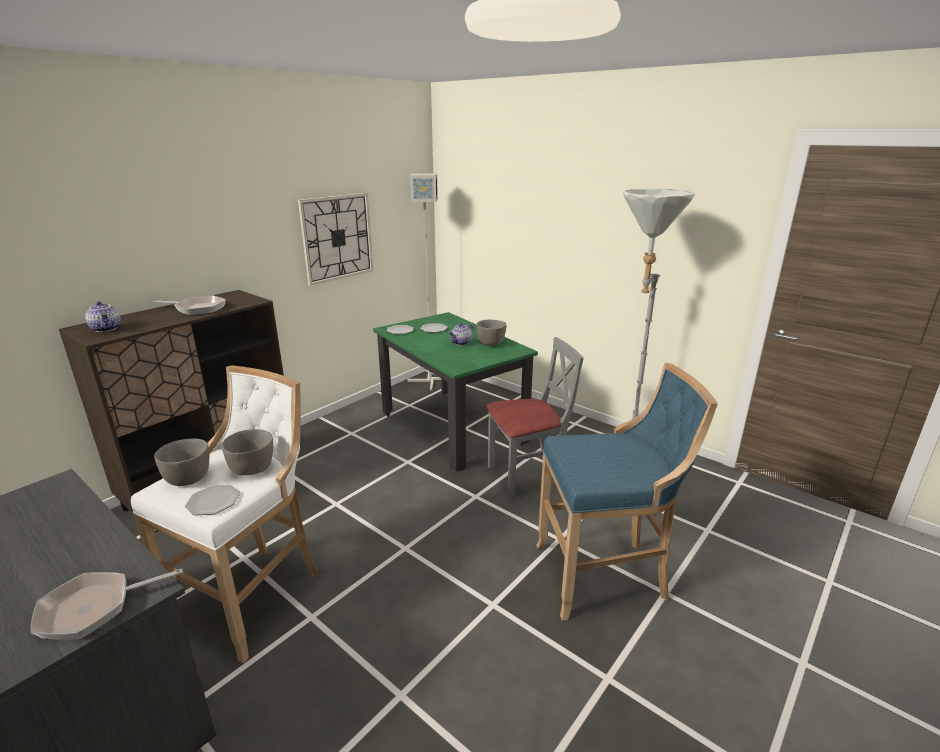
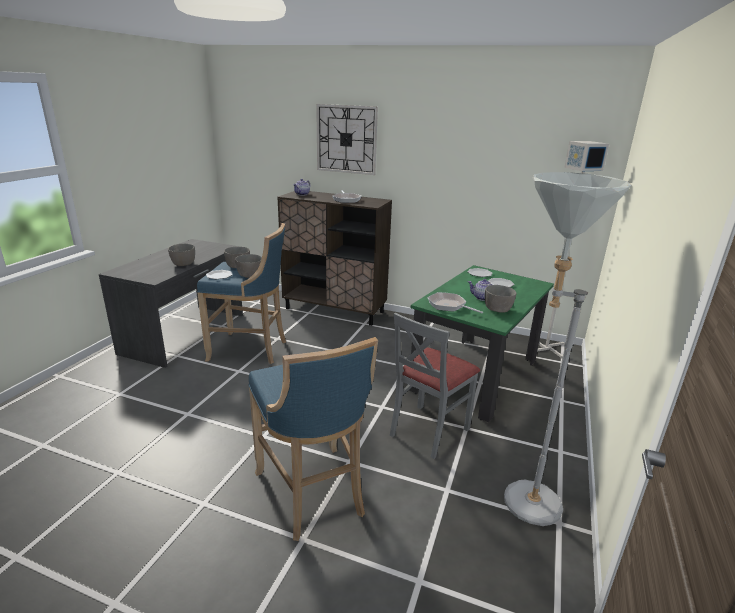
camera: 70 degrees right, 0 degrees up
(92, 545) = (183, 264): none -> grey bowl
(93, 608) = (143, 275): frying pan -> frying pan (449, 306)
(254, 594) = (251, 350): white stool -> blue stool
(337, 238) = (485, 184): wall clock -> wall clock (346, 139)
(527, 477) = (428, 430): grey chair -> grey chair turned 75 degrees clockwise

